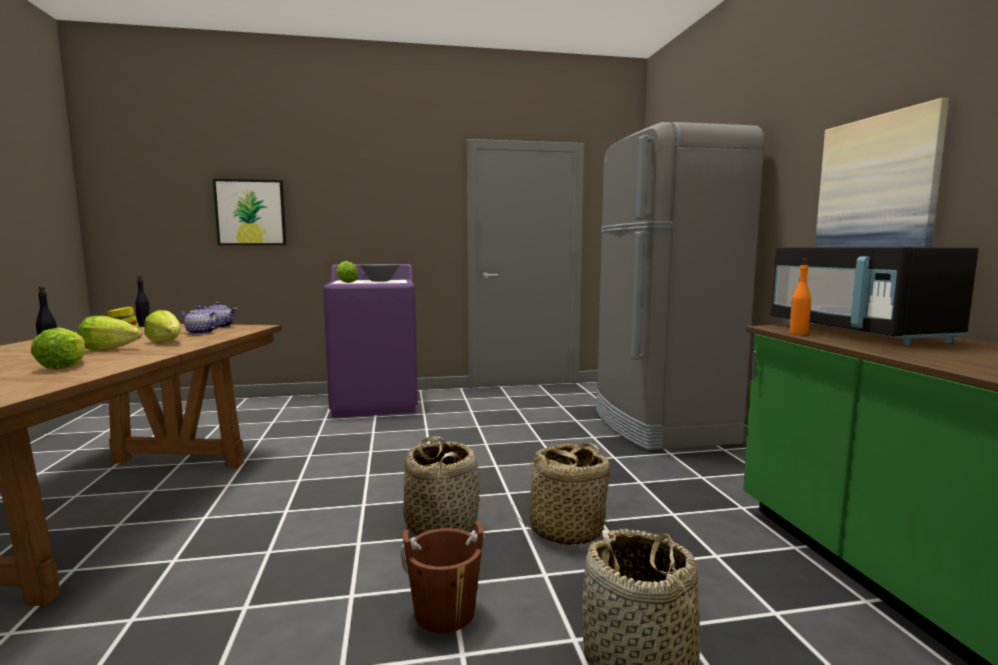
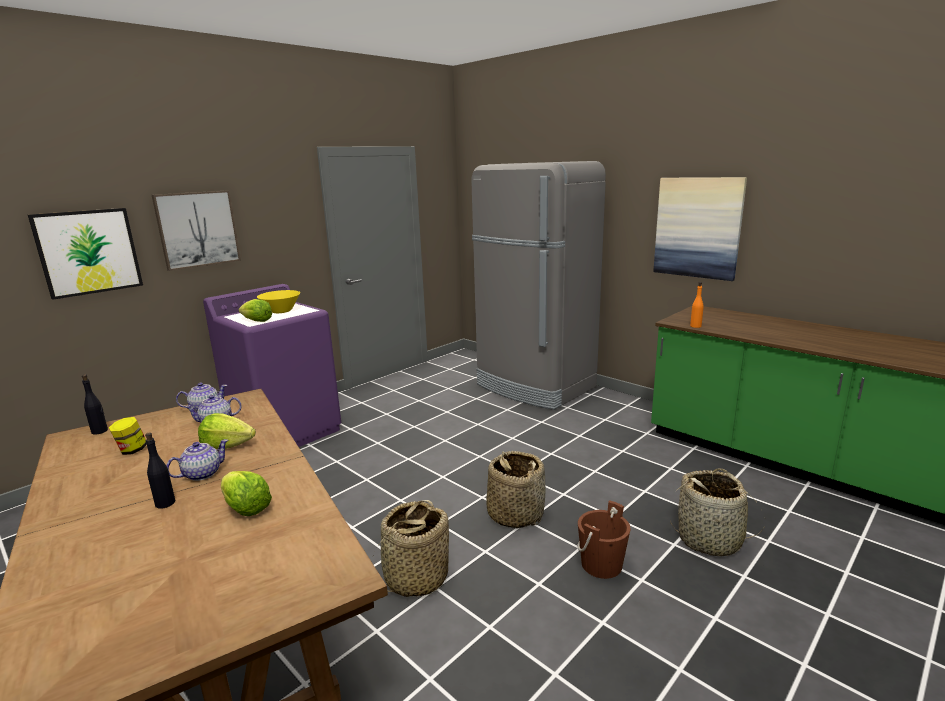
camera: 35 degrees left, 10 degrees up
(109, 349) = (201, 474): lettuce -> teapot
(340, 204) = (197, 229): none -> picture
(380, 281) = (281, 311): grey bowl -> yellow bowl
(566, 530) = (587, 485): basket -> basket (415, 577)
(857, 333) = (715, 319): black microwave -> none

